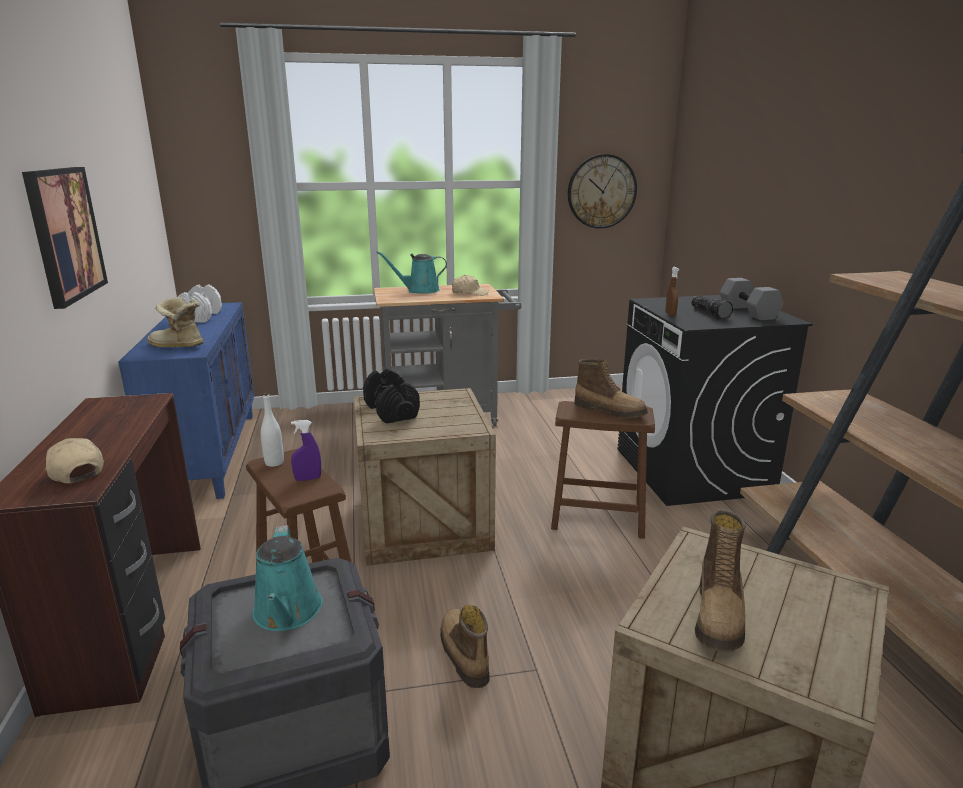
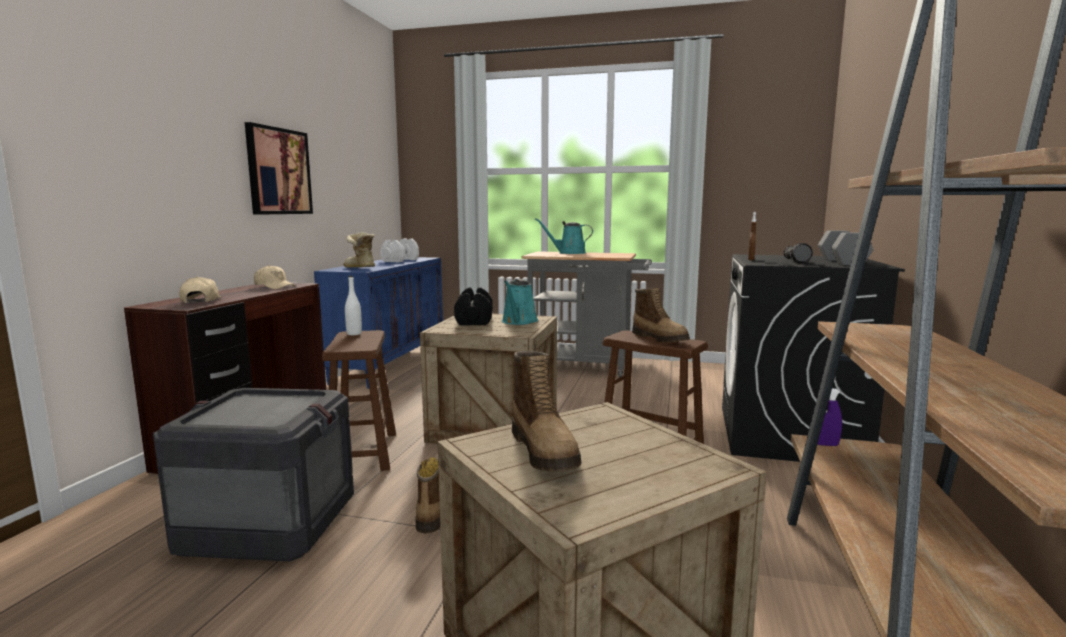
camera: 25 degrees right, 10 degrees down
(288, 613) = (265, 409): turquoise watering can -> turquoise watering can (518, 322)
(308, 479) = (362, 343): purple spray bottle -> purple spray bottle (825, 444)
(469, 293) = (606, 255): beige cap -> beige cap (274, 286)
(601, 191) = (753, 175): wall clock -> none
(719, 614) = (545, 451): boot -> boot turned 60 degrees counterclockwise

